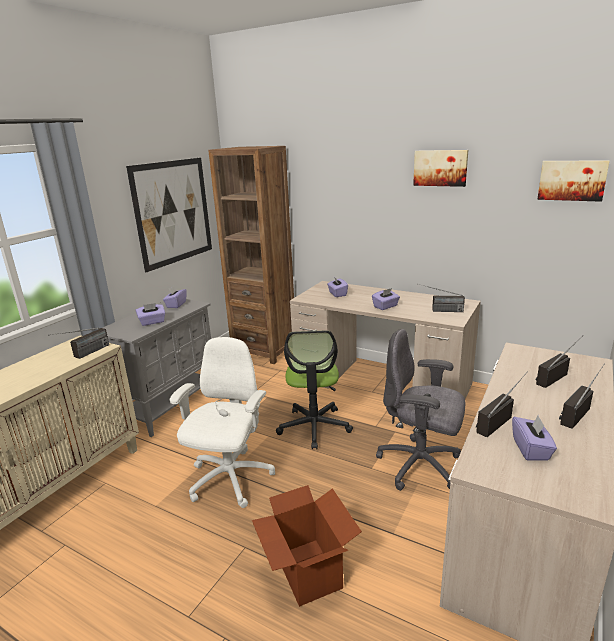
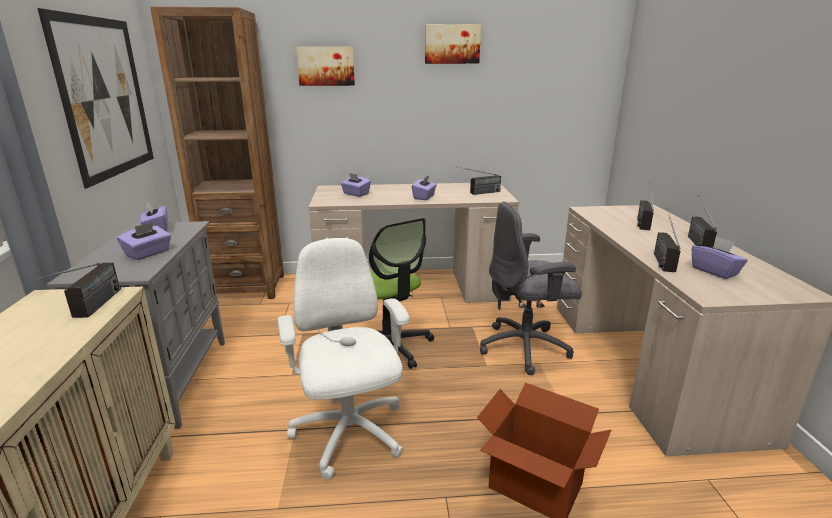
camera: 35 degrees left, 0 degrees up
(572, 180) = (572, 56): picture -> picture (326, 66)

